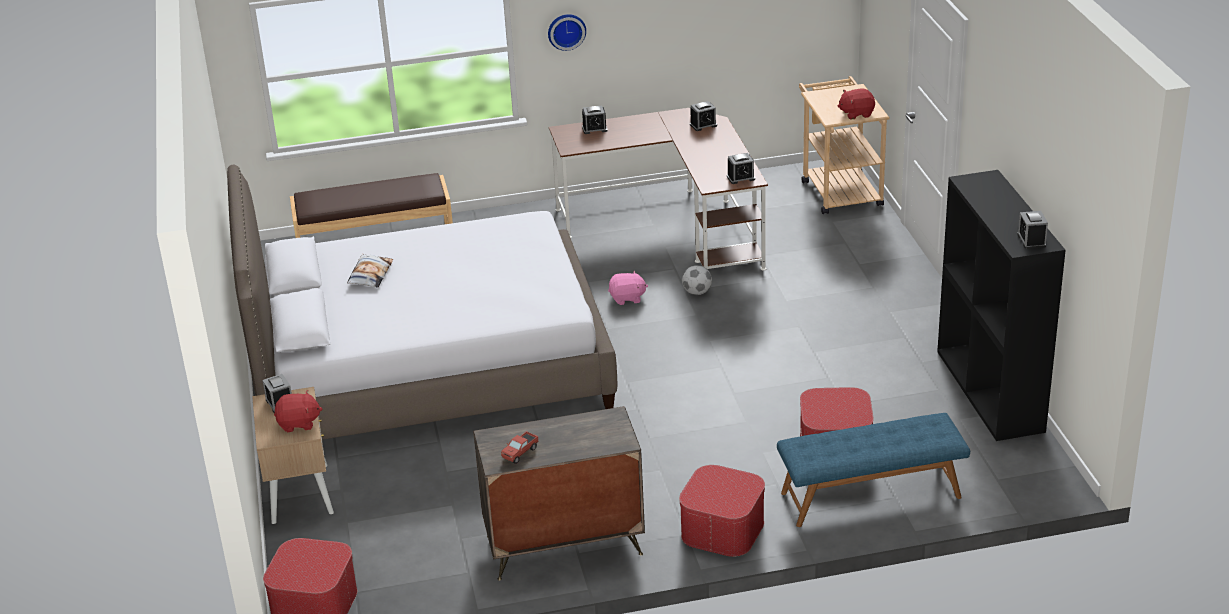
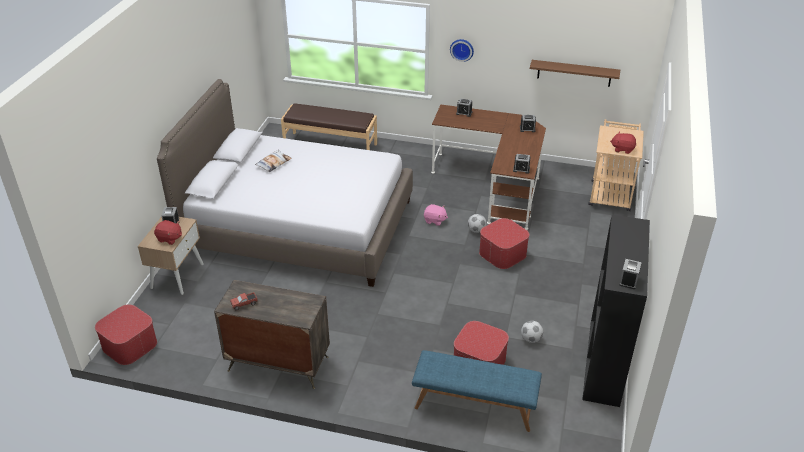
camera: 25 degrees right, 5 degrees up
(723, 529) = (371, 391): ottoman -> ottoman (502, 253)
(741, 25) = (574, 73): none -> brown shelf
(879, 397) = (531, 339): none -> football

